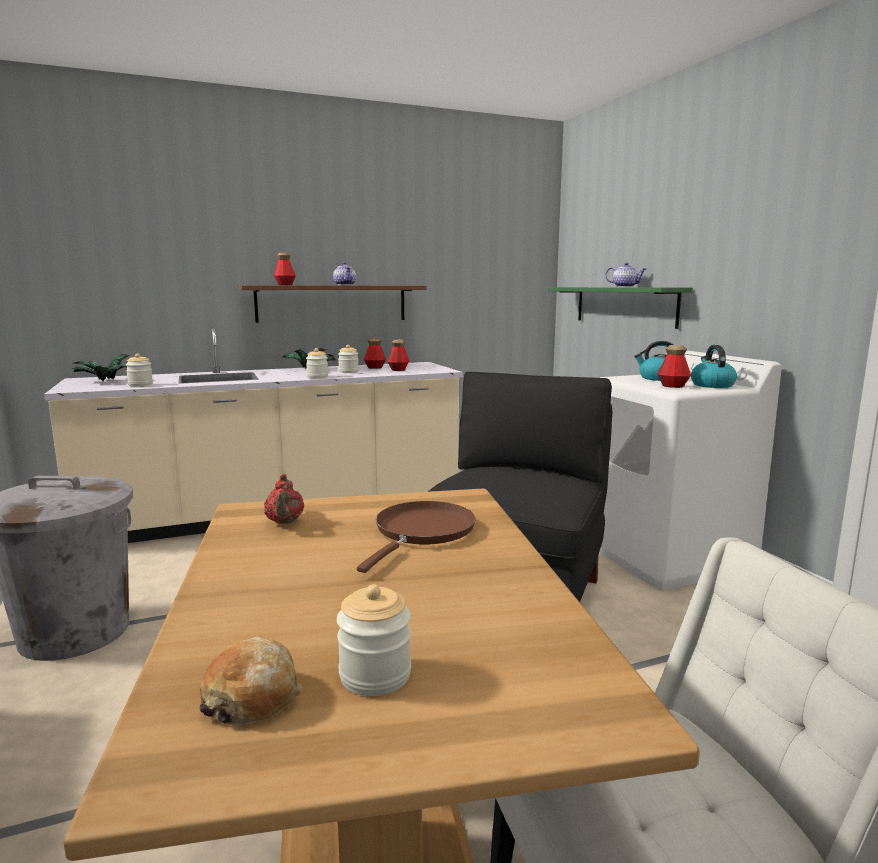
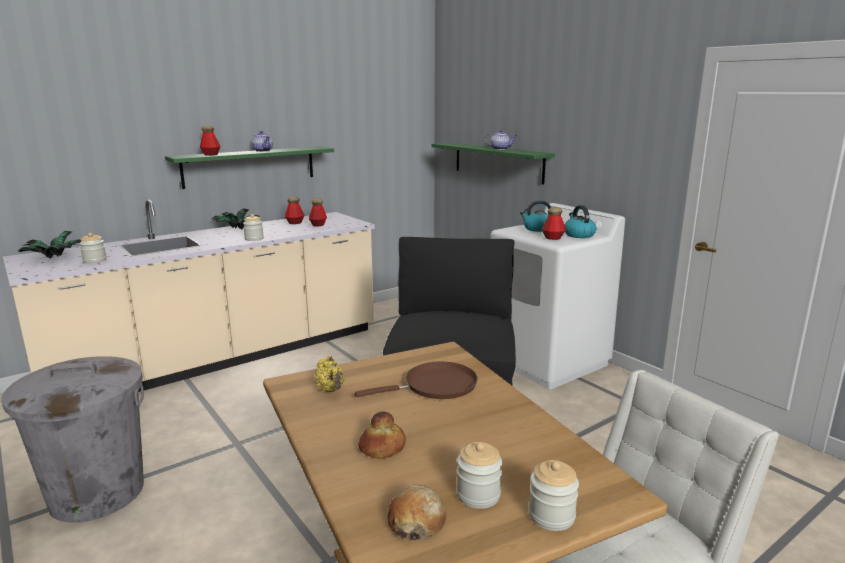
camera: 15 degrees left, 5 degrees up
(285, 522) = (331, 390): red teapot -> yellow teapot
(291, 593) = (382, 448): none -> bread
(332, 303) = (250, 166): brown shelf -> green shelf
(348, 371) = (276, 230): jar -> jar (551, 516)
(422, 532) = (435, 386): brown frying pan -> brown frying pan turned 60 degrees clockwise

